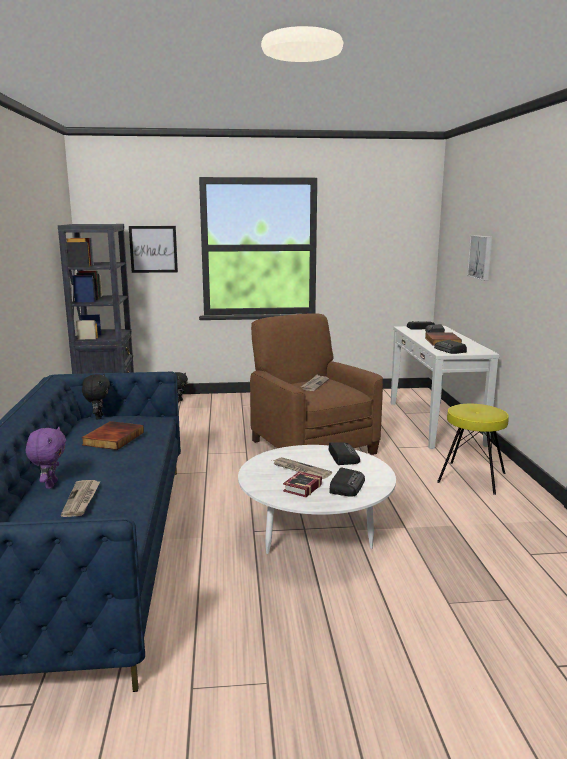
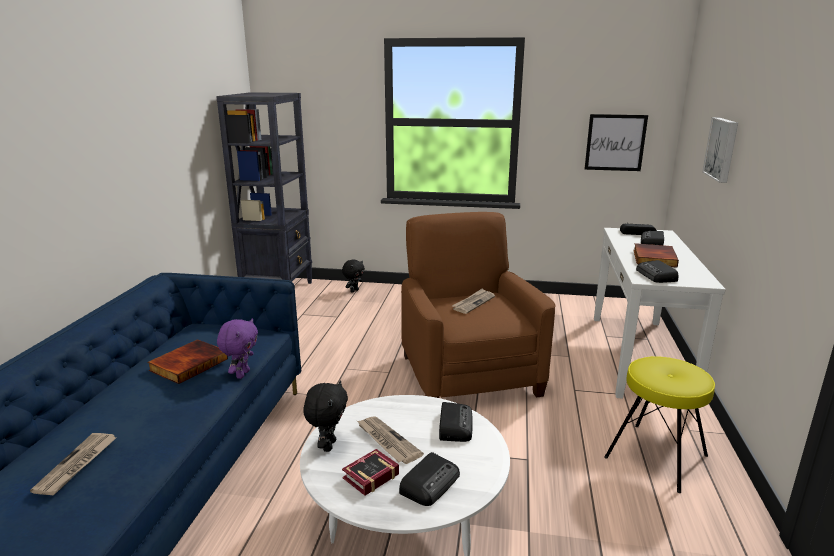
camera: 15 degrees right, 5 degrees up
(50, 485) = (66, 432): purple plush toy -> purple plush toy (242, 374)
(98, 417) = (203, 327): black plush toy -> black plush toy (328, 445)
(153, 249) = (333, 121): picture -> picture (615, 142)

